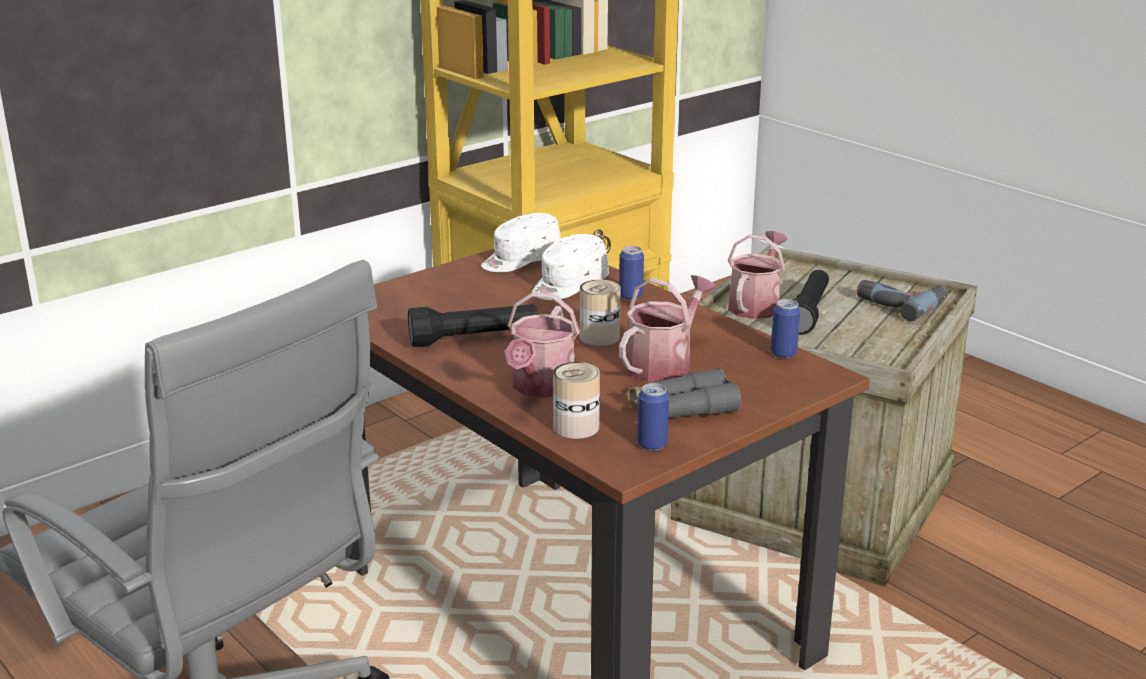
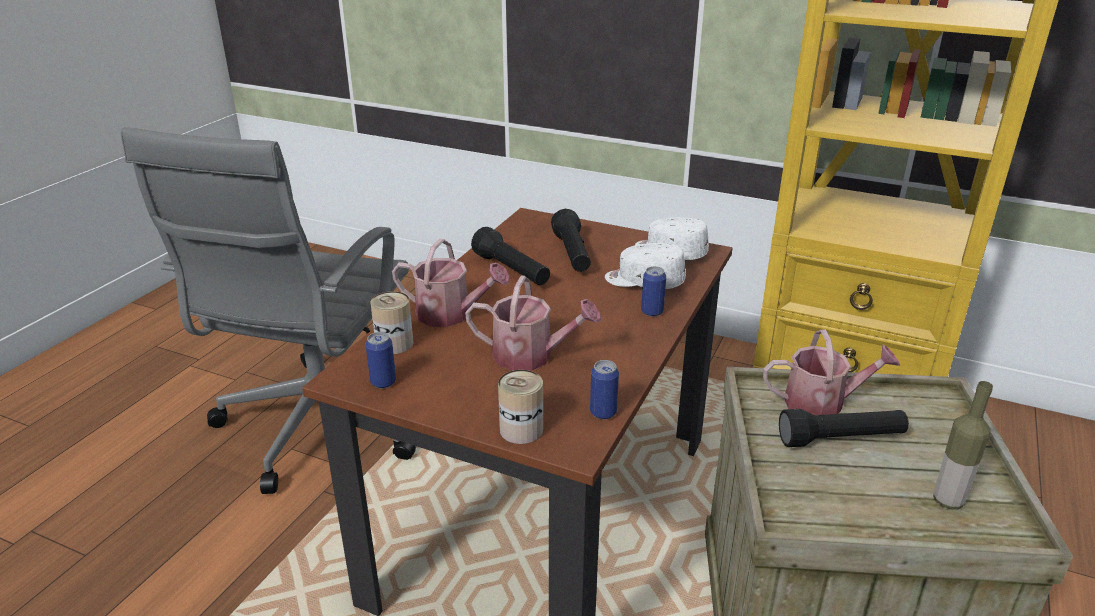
camera: 65 degrees right, 5 degrees up
(470, 303) = (572, 254): none -> black flashlight
(541, 387) = (451, 314): watering can -> watering can turned 150 degrees counterclockwise
(599, 337) = (558, 317): can -> can (521, 429)
(682, 409) = (452, 382): grey binoculars -> none
(900, 303) = (948, 501): power drill -> bottle

